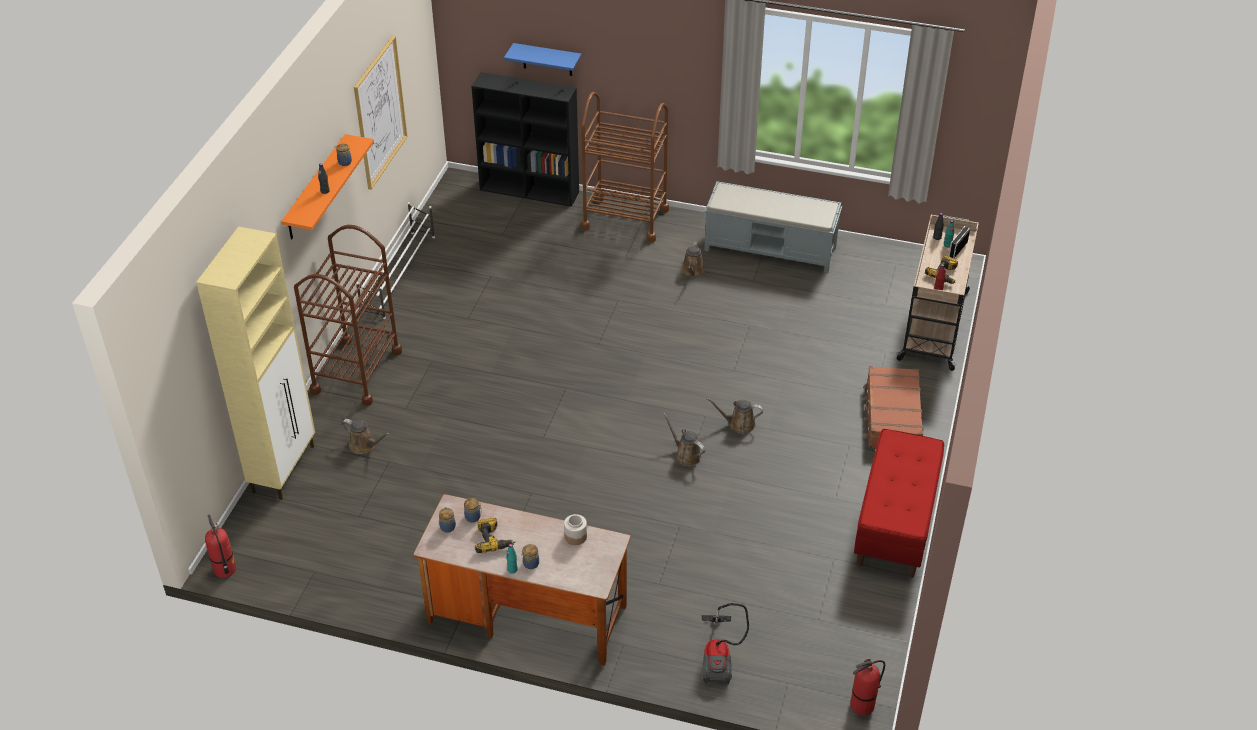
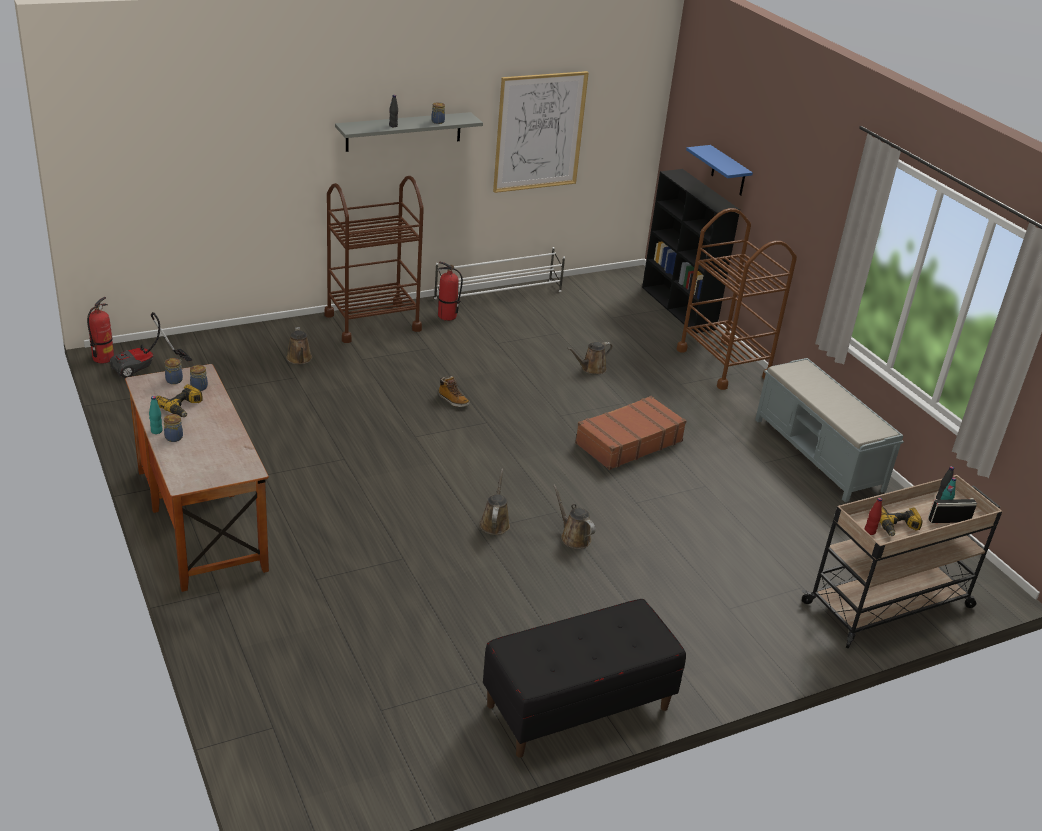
camera: 45 degrees right, 10 degrees down
(284, 468) = (234, 337): beige cabinet -> none
(316, 188) = (404, 131): orange shelf -> grey shelf
(519, 389) = (453, 401): none -> boot
(575, 536) = (233, 447): jar -> none
(693, 271) = (720, 425): brown watering can -> brown watering can (591, 369)
(720, 657) = (262, 662): vacuum cleaner -> vacuum cleaner (145, 368)
(862, 706) = (294, 802): fire extinguisher -> fire extinguisher (447, 316)
(891, 417) = (721, 634): brown suitcase -> brown suitcase (628, 442)
(895, 524) = (578, 707): red bench -> black bench

